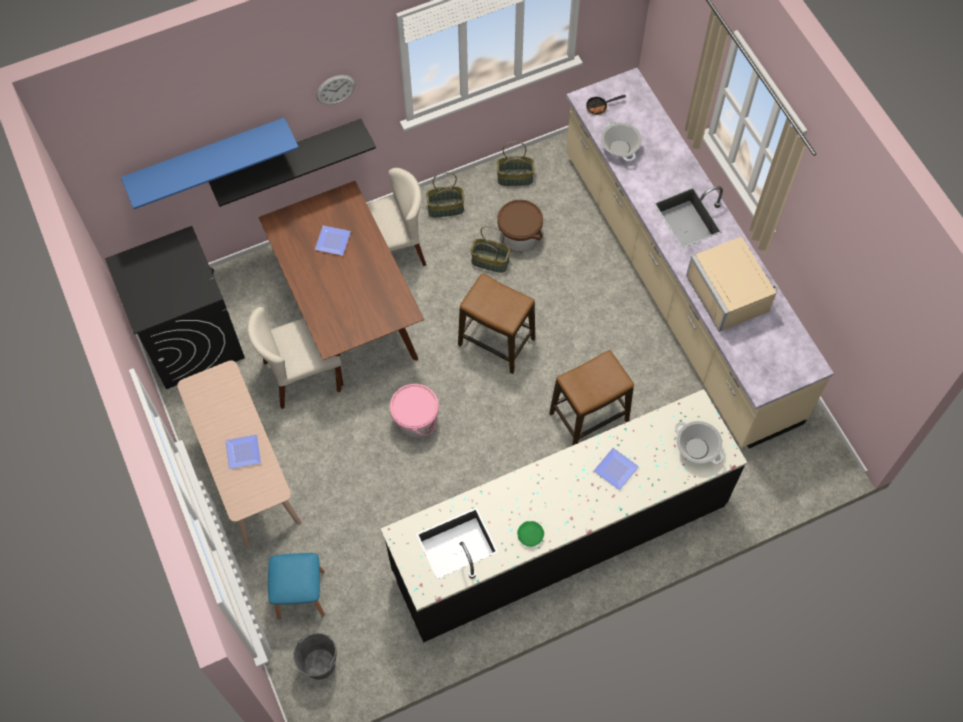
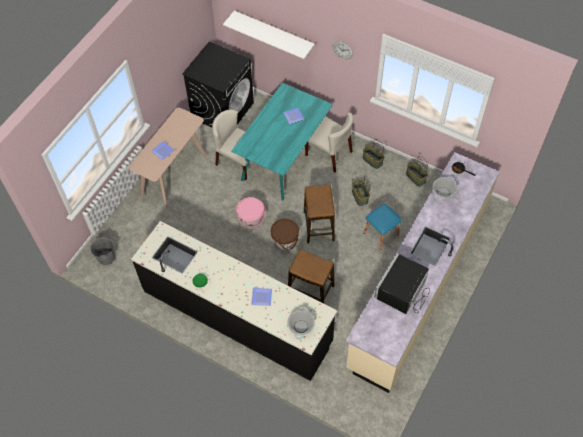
camera: 55 degrees right, 5 degrees down
(206, 156) = (274, 33): blue shelf -> white shelf
(286, 156) = (311, 65): black shelf -> none
(301, 594) = (133, 229): blue stool -> blue stool (381, 234)
(347, 312) = (283, 158): brown dining table -> turquoise dining table
(519, 236) = (384, 200): brown bucket -> brown bucket (285, 241)
(732, 293) = (403, 291): beige microwave -> black microwave

